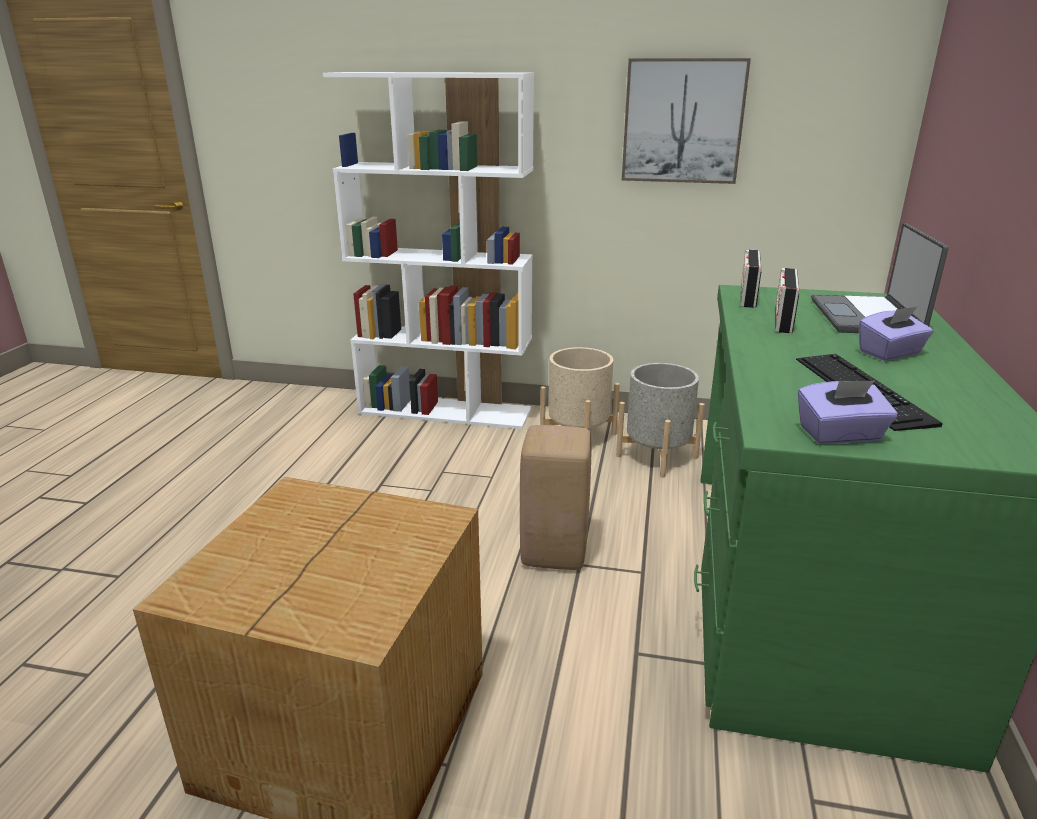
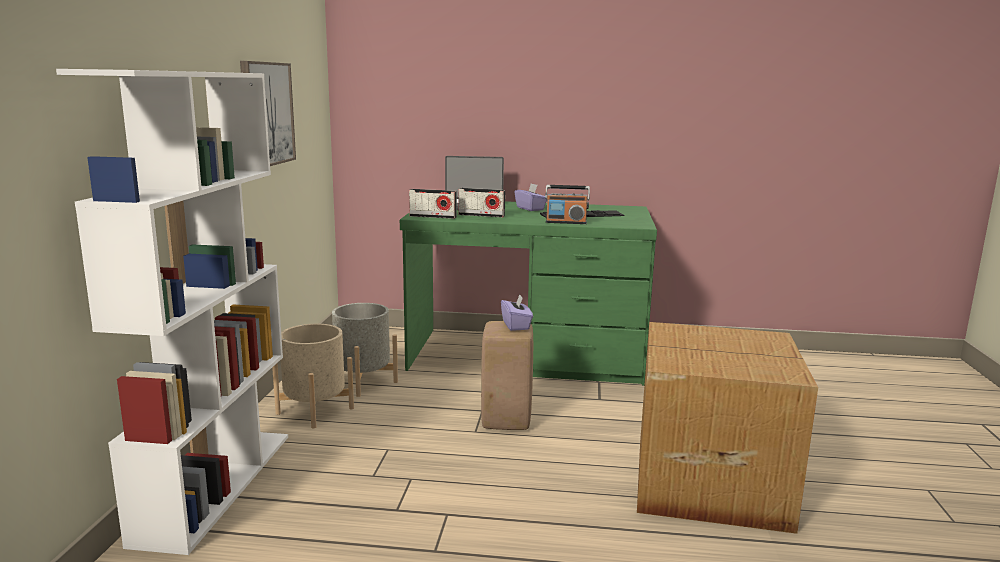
camera: 95 degrees left, 10 degrees down
(762, 371) = (566, 222): none -> radio
(840, 435) = (634, 220): purple tissue box -> purple tissue box (516, 325)

